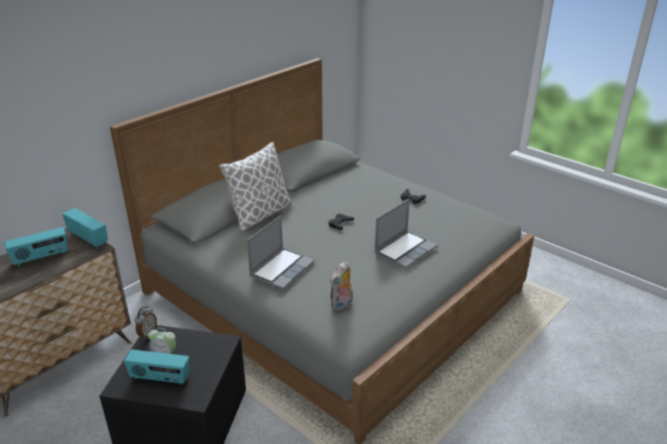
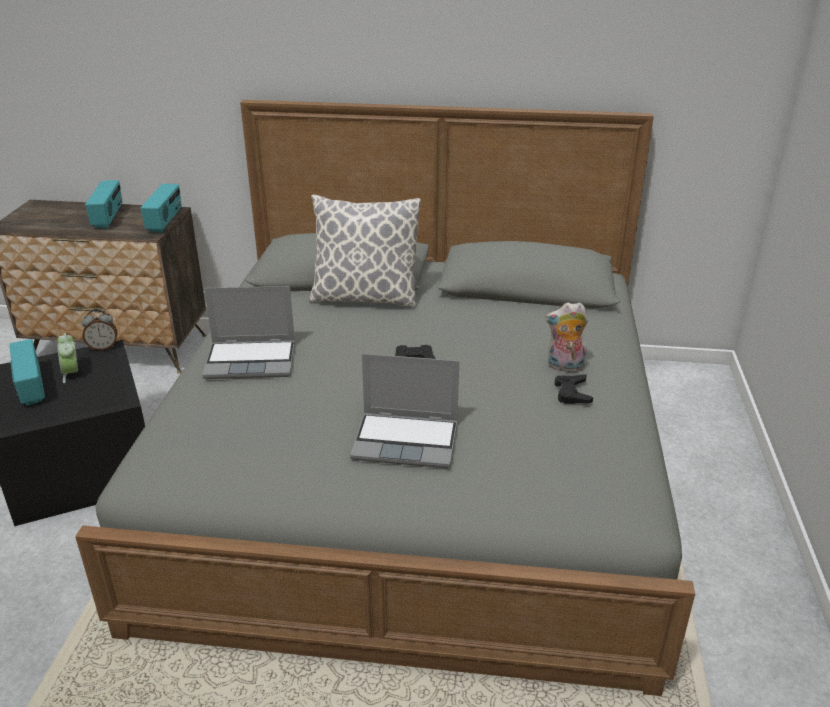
camera: 55 degrees right, 0 degrees up
(41, 258) = (108, 218): radio -> radio turned 120 degrees counterclockwise
(342, 305) = (208, 438): plush toy -> plush toy (564, 367)

